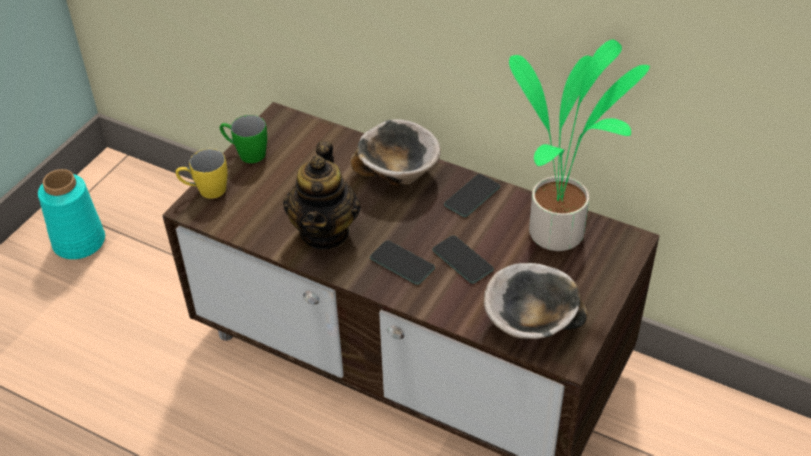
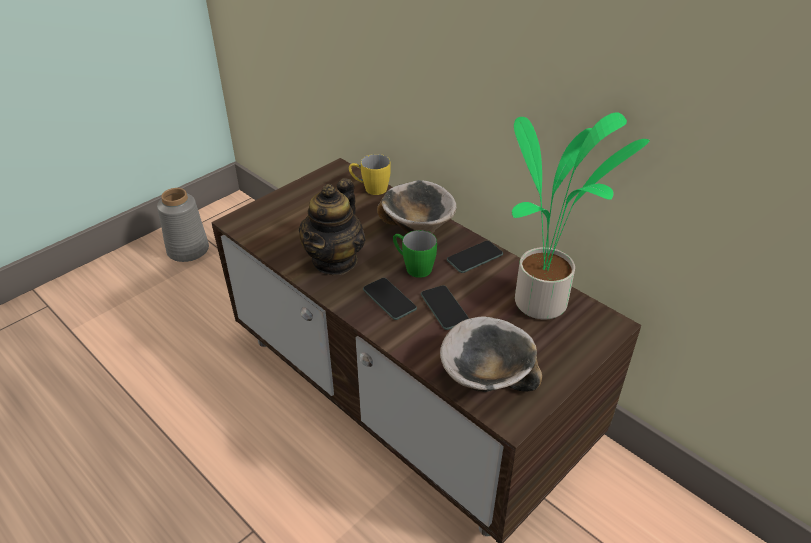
camera: 15 degrees right, 5 degrees down
(80, 241) = (189, 250): turquoise vase -> grey vase
(205, 190) = (254, 211): yellow mug -> yellow mug (370, 189)
(246, 153) = (300, 190): green mug -> green mug (413, 267)

